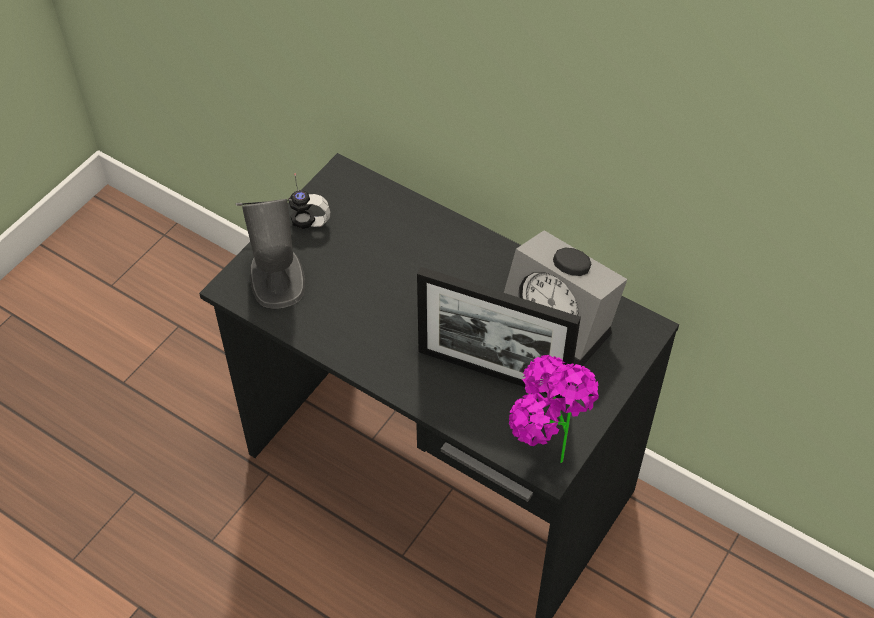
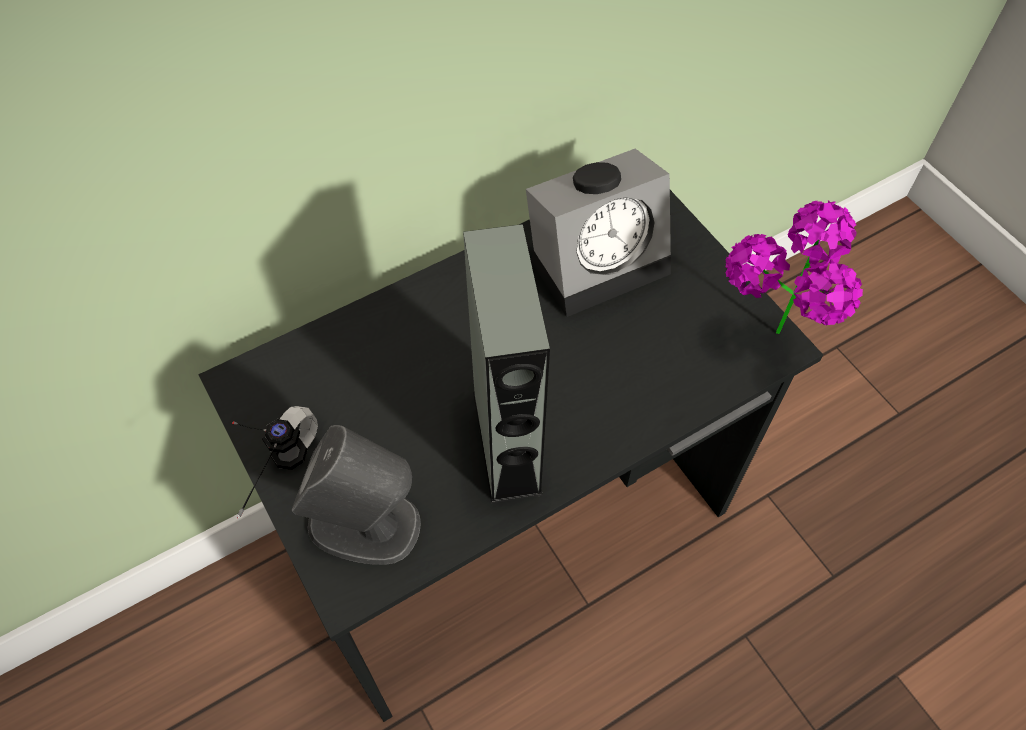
camera: 65 degrees left, 5 degrees up
(372, 327) = (506, 442): none -> grey speaker
(492, 372) = (632, 346): picture frame -> none

